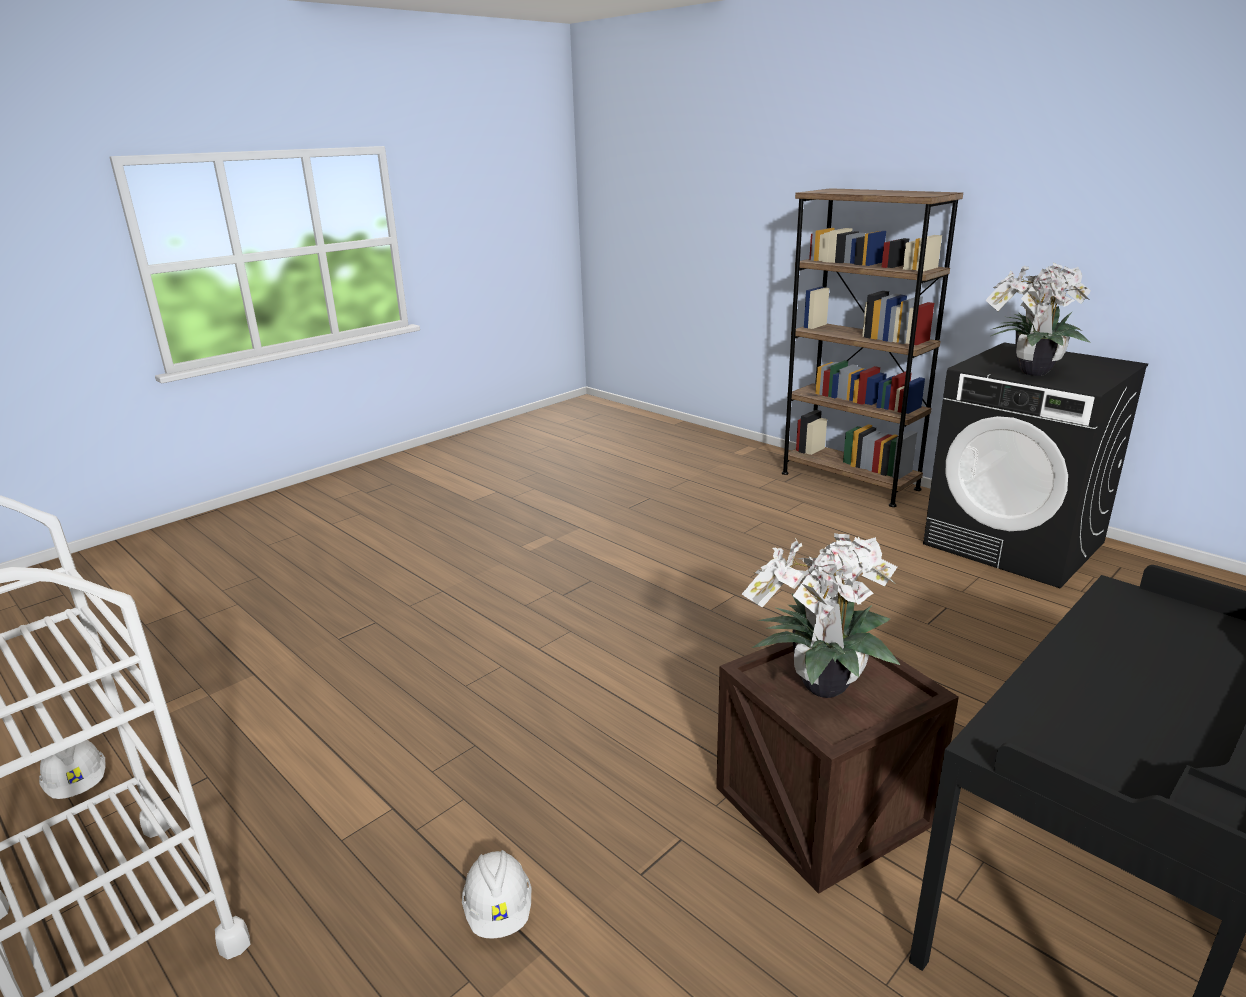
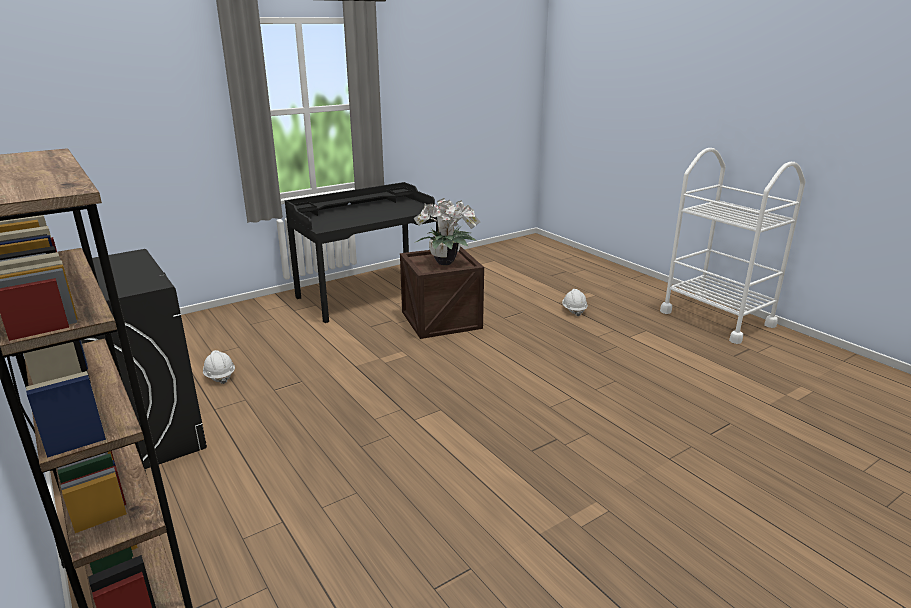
camera: 170 degrees left, 0 degrees up
(78, 783) = (801, 360): white hard hat -> white hard hat (219, 376)
(1029, 372) = (126, 273): potted plant -> none

